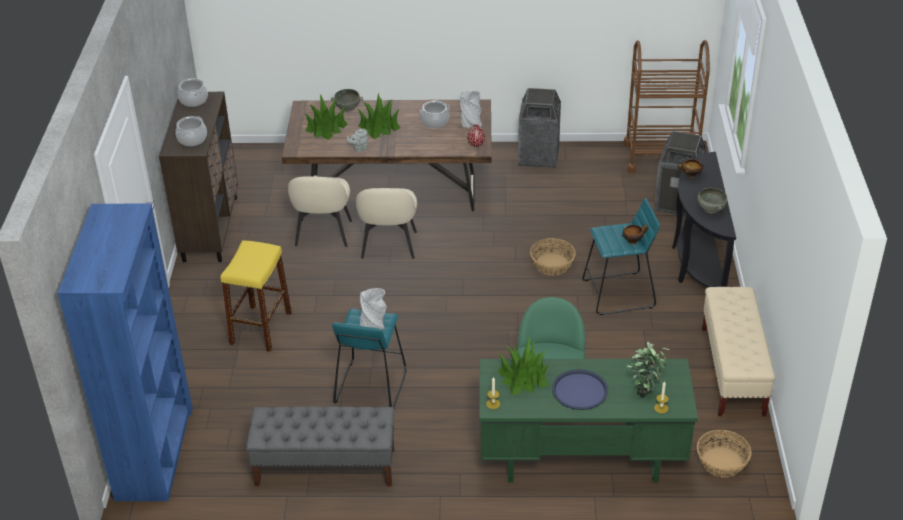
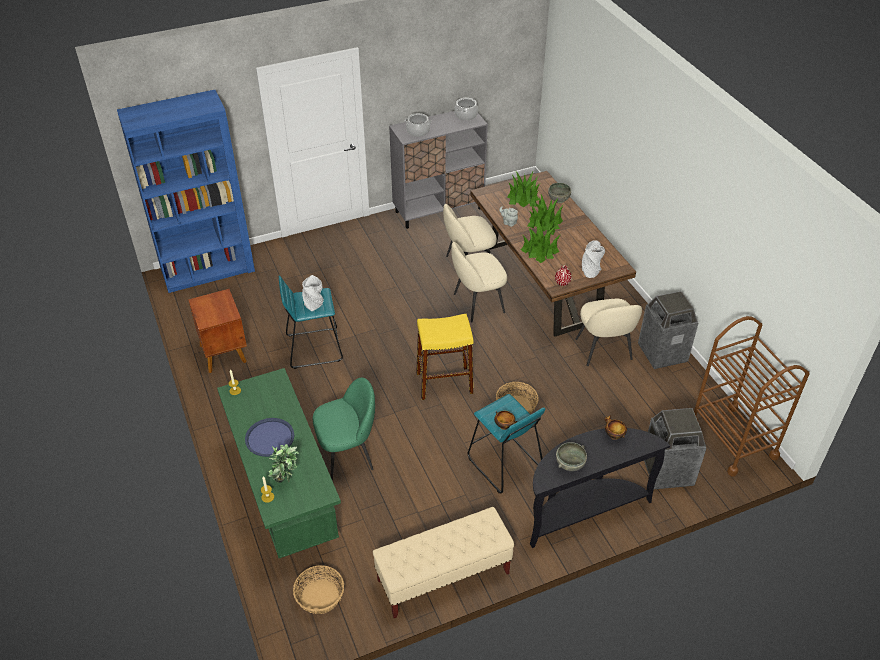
camera: 65 degrees right, 5 degrees up
(210, 228) = (439, 210): brown cabinet -> grey cabinet
(261, 328) = (347, 272): yellow stool -> yellow stool (444, 383)
(325, 467) = (223, 353): grey bench -> brown nightstand
(435, 121) = (576, 250): cooking pot -> none
(512, 188) = (604, 350): none -> beige chair
(523, 377) = (272, 399): potted plant -> potted plant (540, 250)

